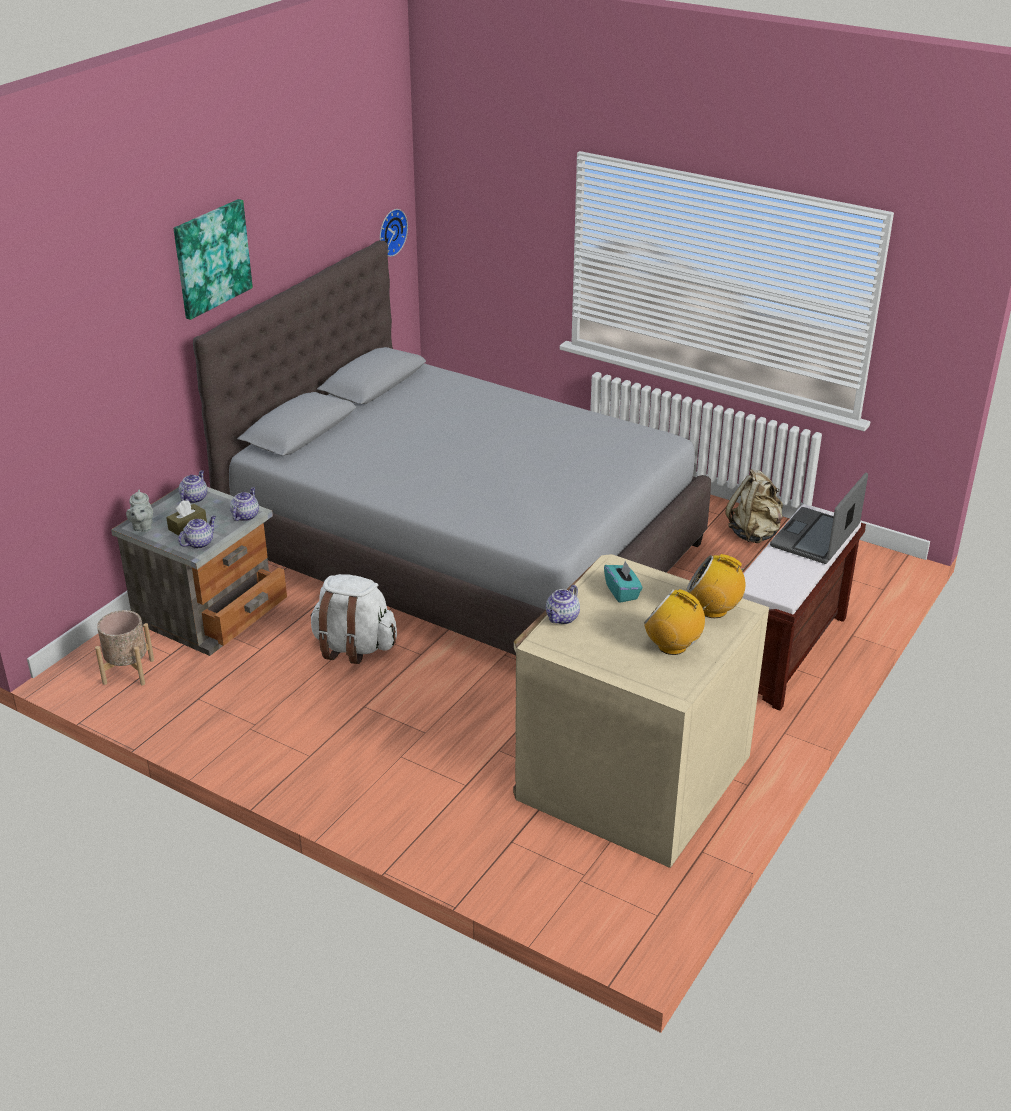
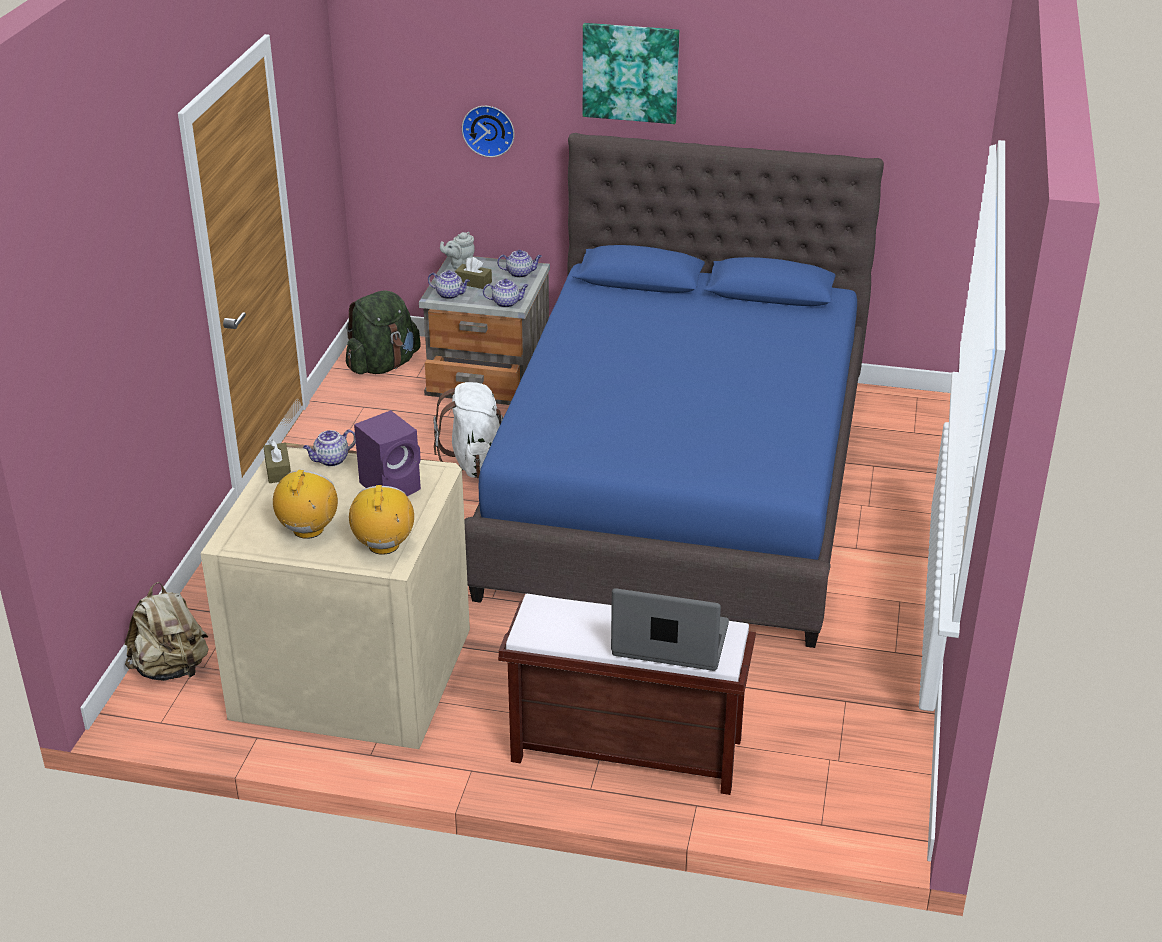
camera: 70 degrees right, 0 degrees up
(128, 672) = (383, 365): beige planter -> green backpack
(390, 232) = (928, 163): wall clock -> wall clock (489, 129)
(463, 549) = (681, 485): grey bed -> blue bed
(562, 618) = (331, 460): teapot -> teapot turned 45 degrees counterclockwise
(563, 650) = (278, 470): none -> brown tissue box
(622, 592) = (392, 486): turquoise tissue box -> purple speaker
(754, 533) = (872, 689): beige backpack -> beige backpack (172, 669)

